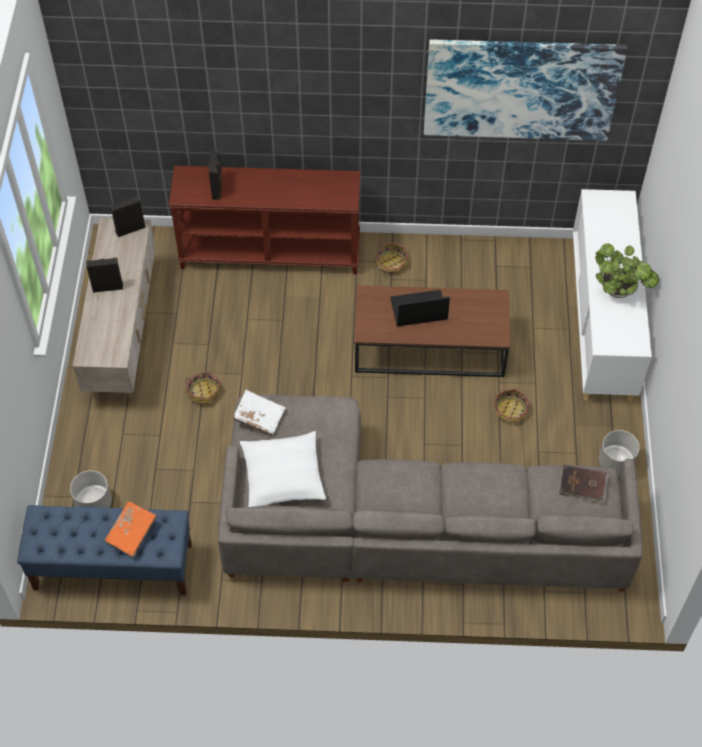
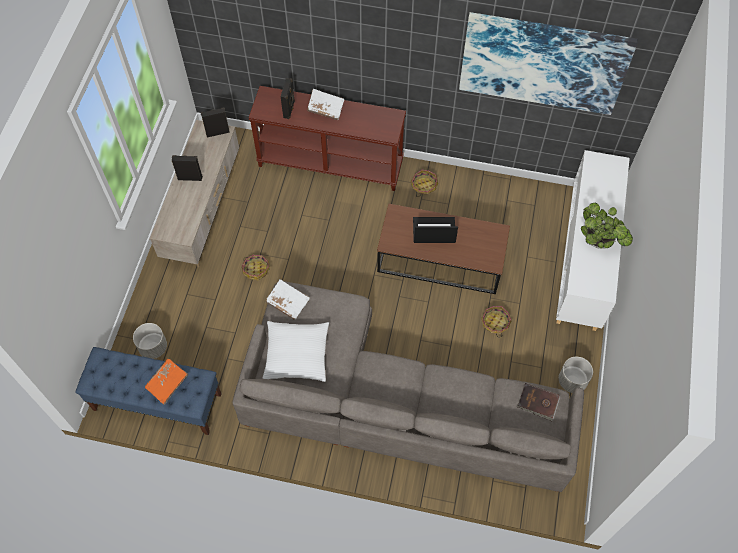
camera: 10 degrees right, 5 degrees up
(262, 181) = (325, 108): none -> white book

